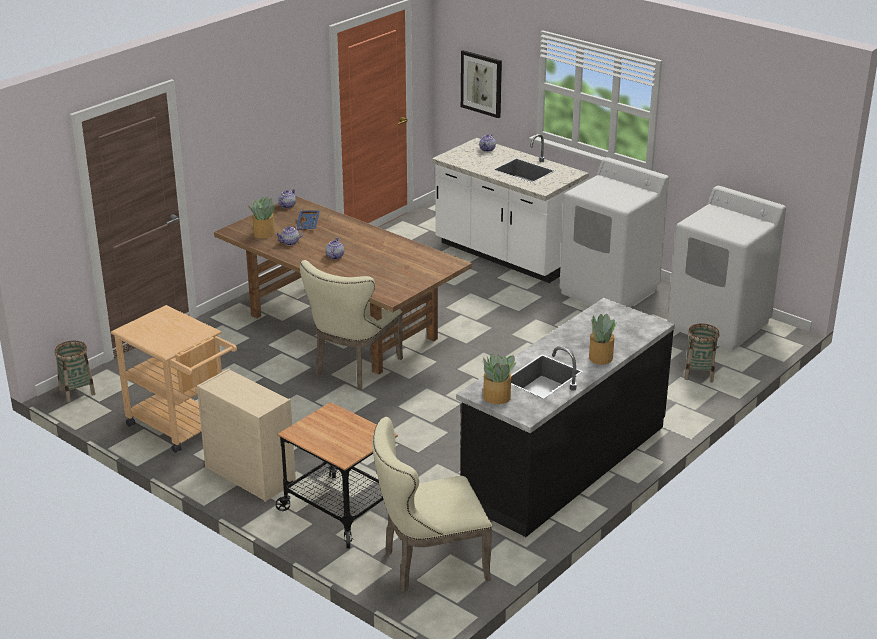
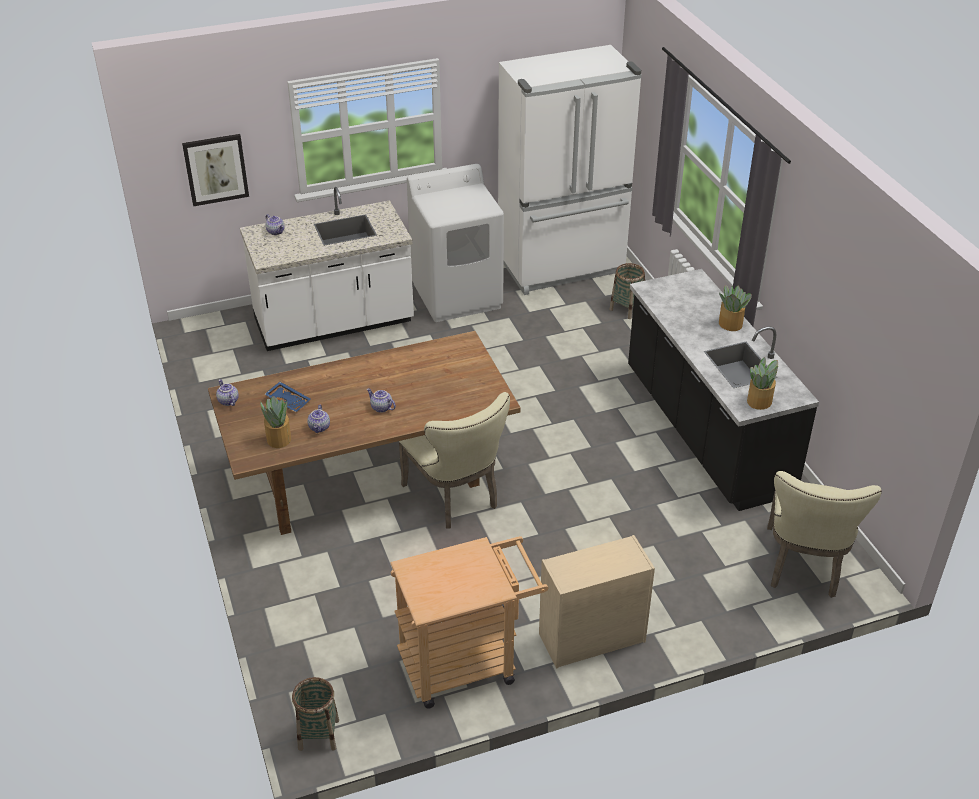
camera: 60 degrees left, 10 degrees up
(340, 511) = (692, 594): cart -> none
(719, 325) = (563, 267): white washing machine -> white fridge

